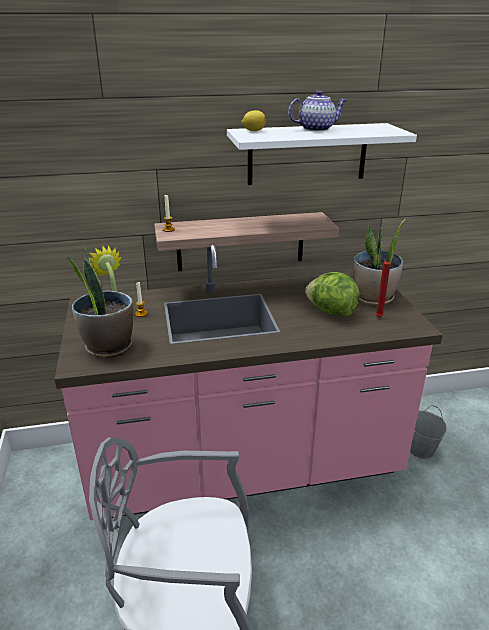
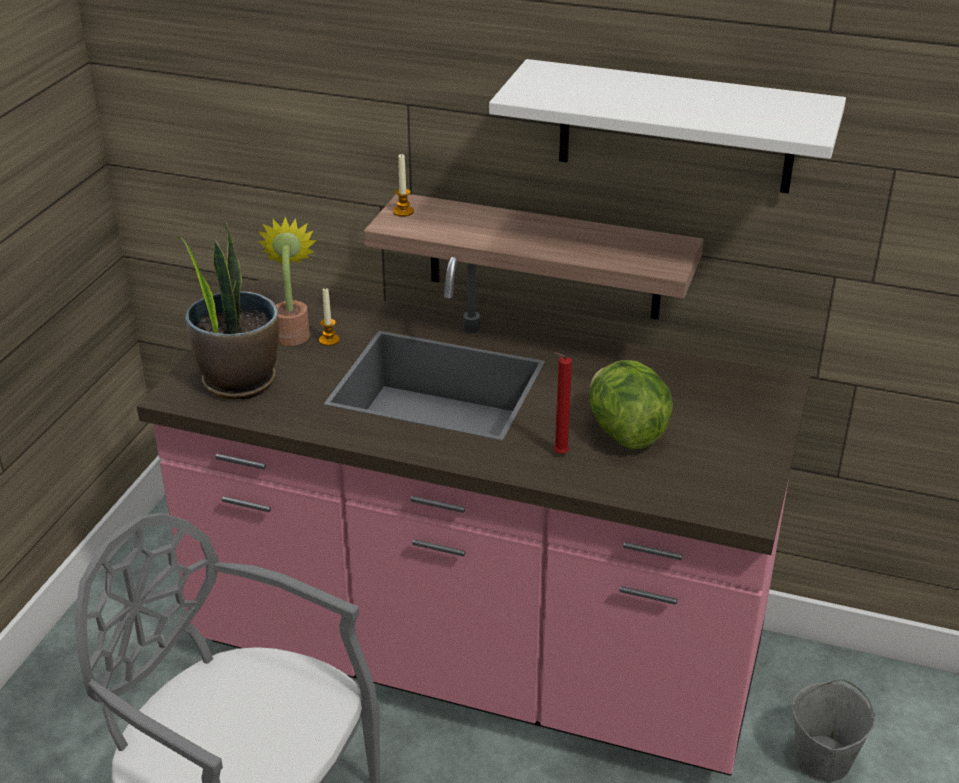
camera: 30 degrees right, 5 degrees up
(253, 131) = (557, 74): lemon -> none
(316, 129) = (674, 90): teapot -> none
(373, 298) = (731, 431): potted plant -> none
(378, 317) = (695, 470): red candle -> red candle (558, 454)

